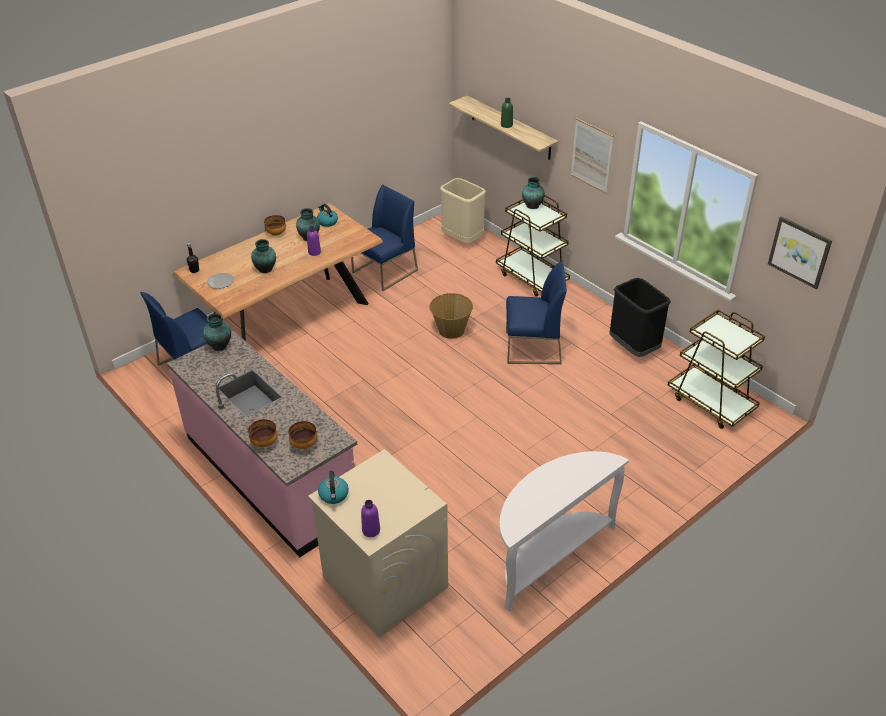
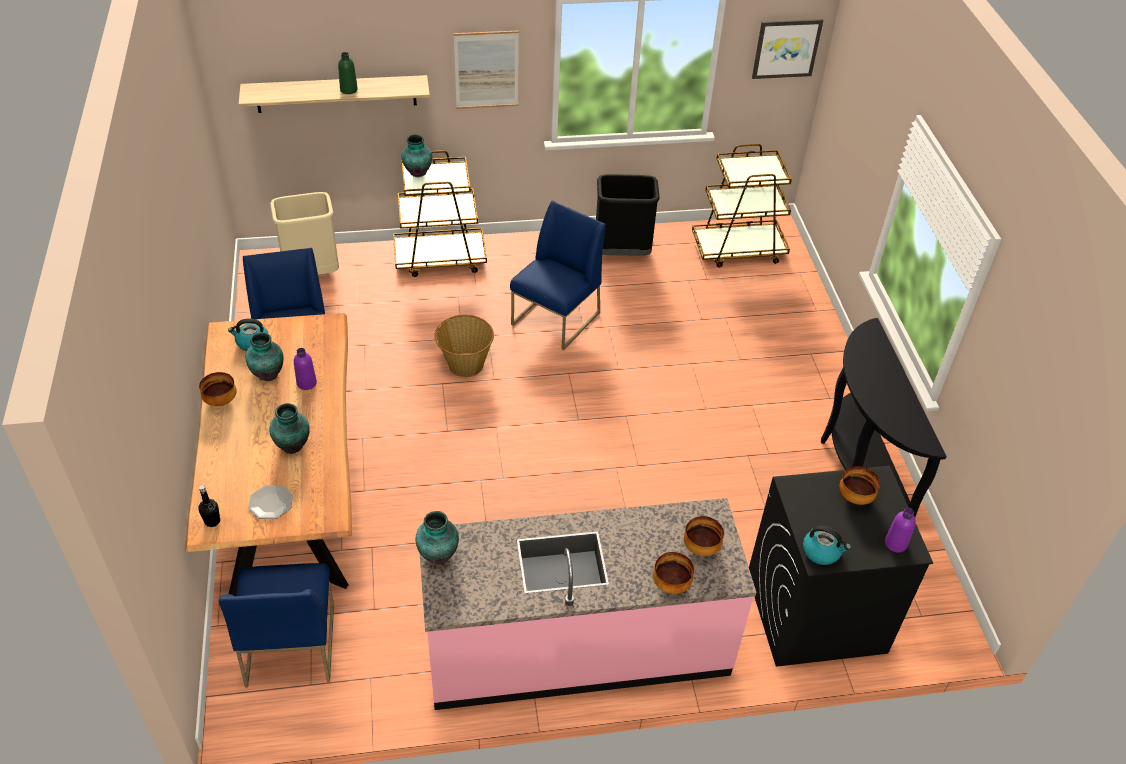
camera: 60 degrees left, 5 degrees up
(384, 582) = (815, 613): beige washing machine -> black washing machine
(398, 495) = (855, 498): none -> bowl
(548, 556) = (857, 464): white console table -> black console table

